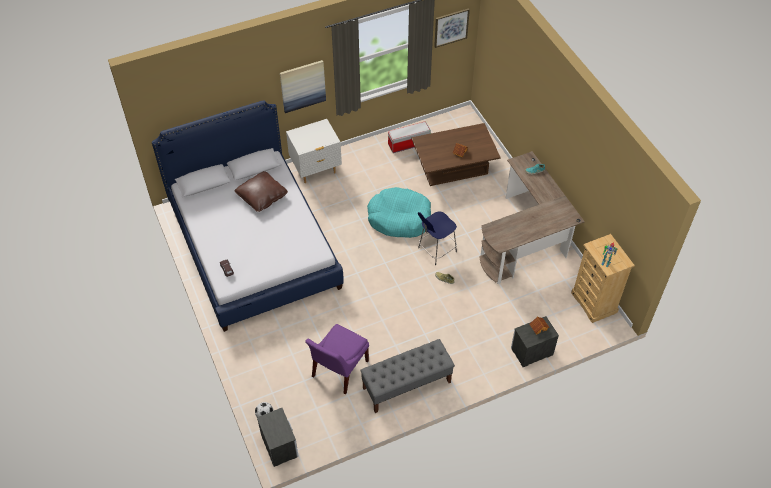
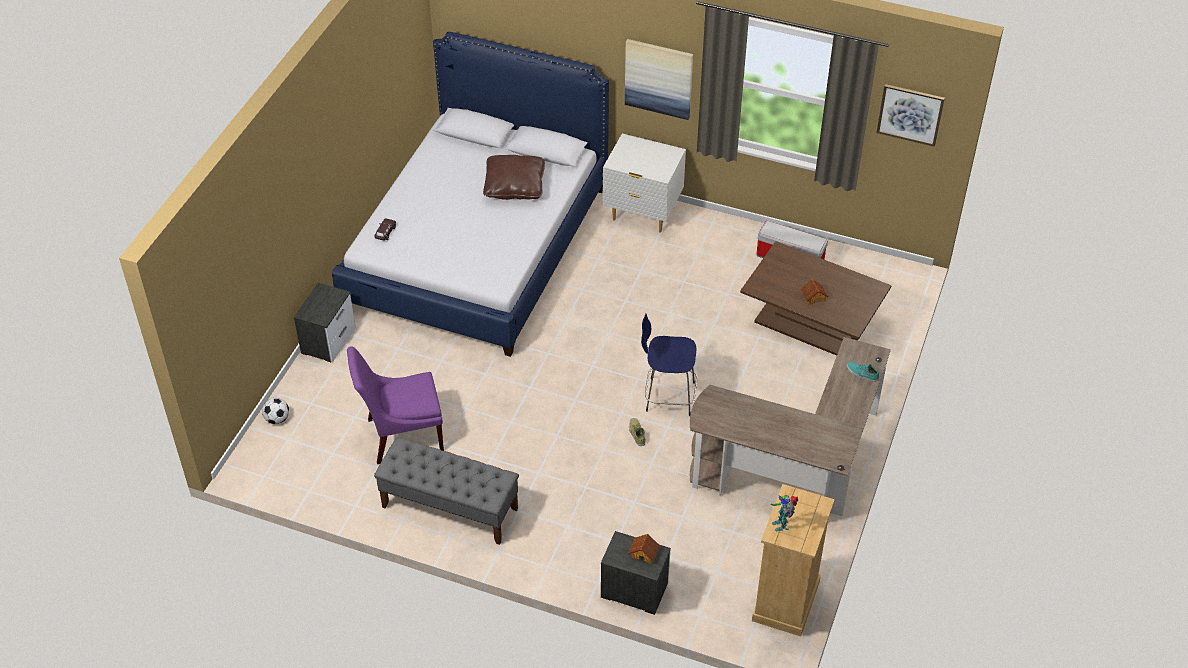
camera: 45 degrees right, 5 degrees down
(279, 445) = (254, 458): nightstand -> nightstand (329, 340)
(399, 218) = (671, 332): turquoise dog bed -> none

